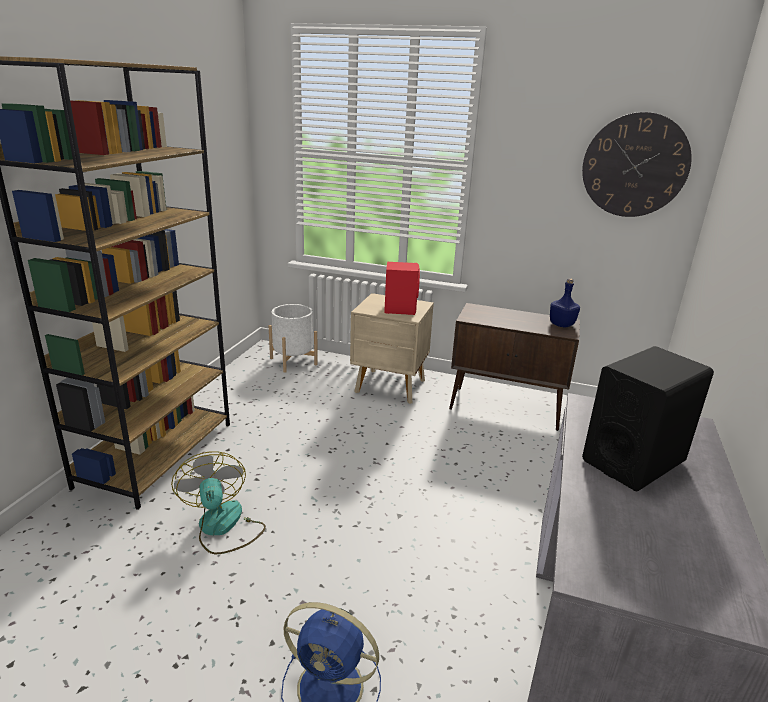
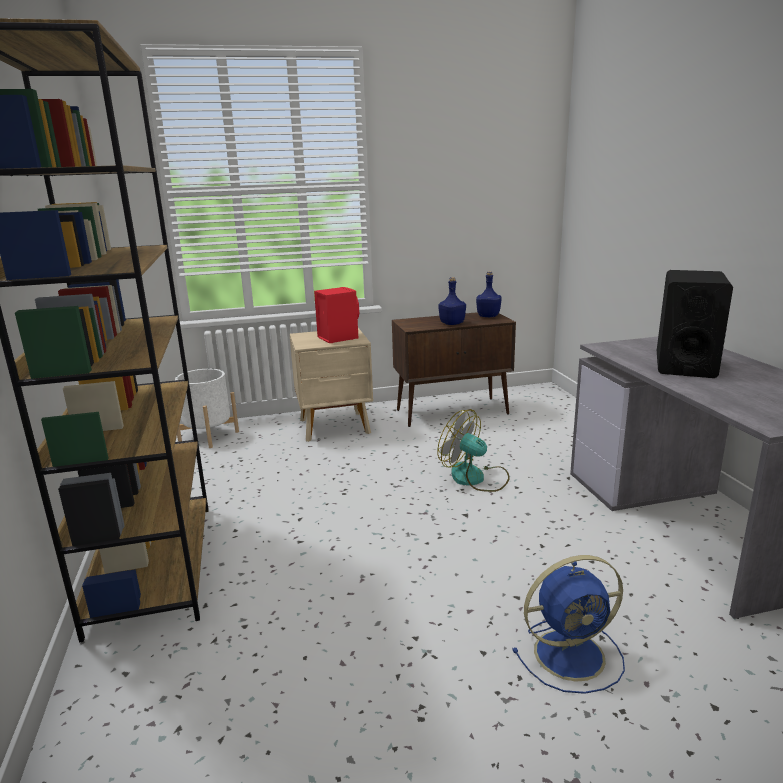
camera: 30 degrees left, 5 degrees down
(223, 527) = (317, 592): fan -> fan (475, 478)
(511, 323) = (451, 323): none -> blue bottle
(635, 166) = (507, 167): wall clock -> none

